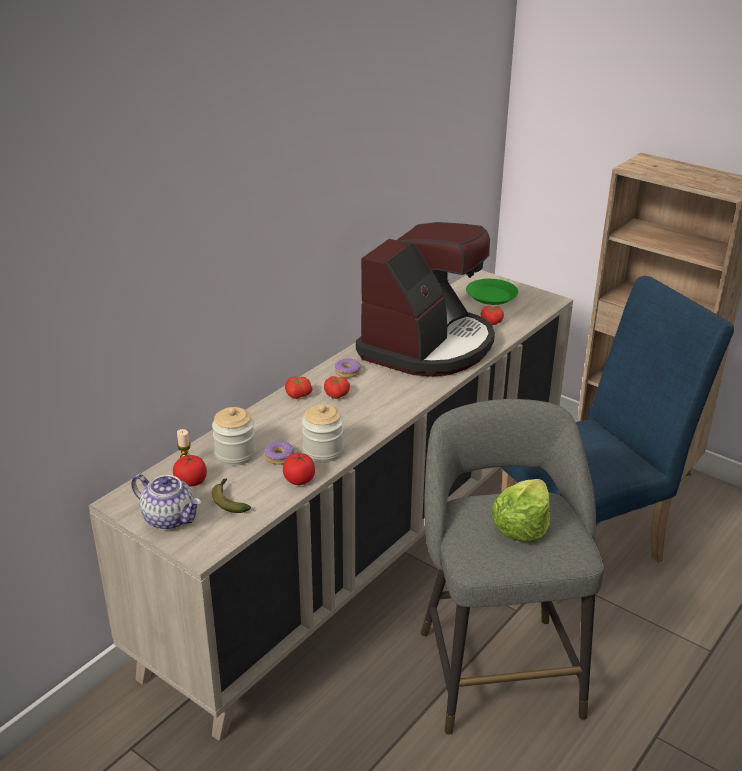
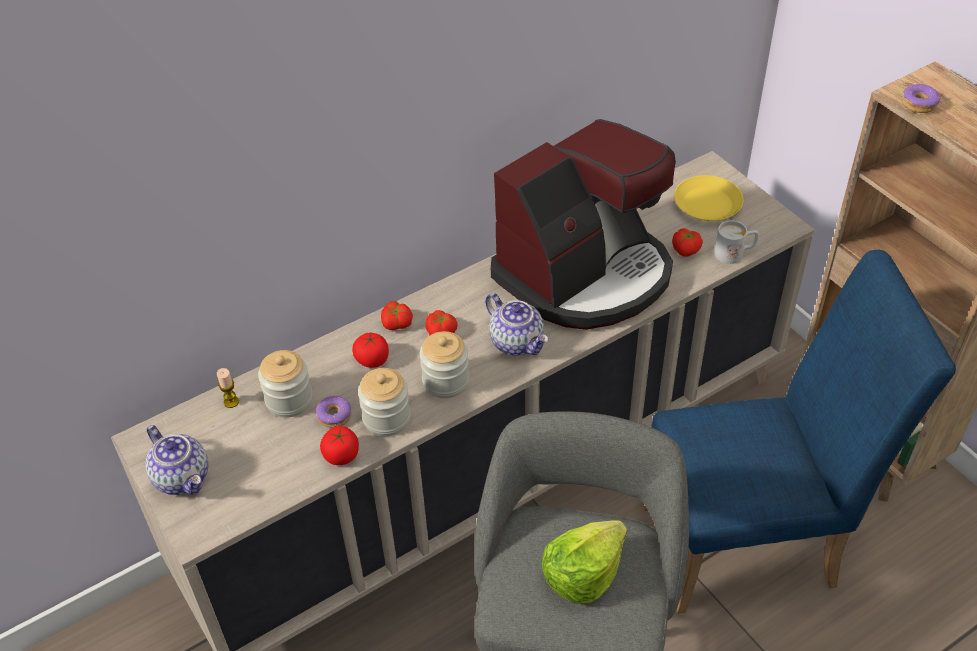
camera: 20 degrees right, 15 degrees up
(191, 482) = (226, 429): tomato -> tomato (372, 360)
(229, 500) = (254, 467): banana -> none
(347, 372) = (469, 298): donut -> donut (918, 104)
(357, 422) = (445, 381): none -> jar
(399, 390) = (517, 342): none -> teapot
(492, 296) = (708, 204): green plate -> yellow plate
(527, 319) = (735, 253): none -> white mug

